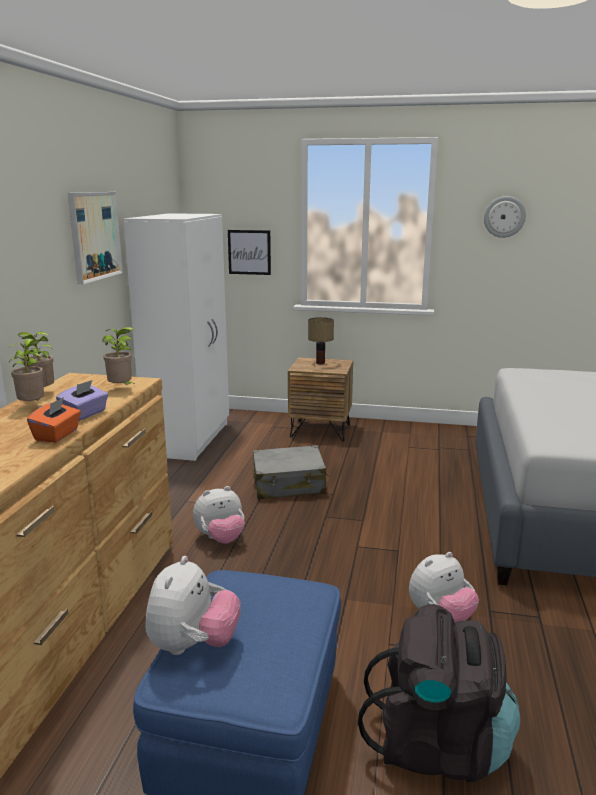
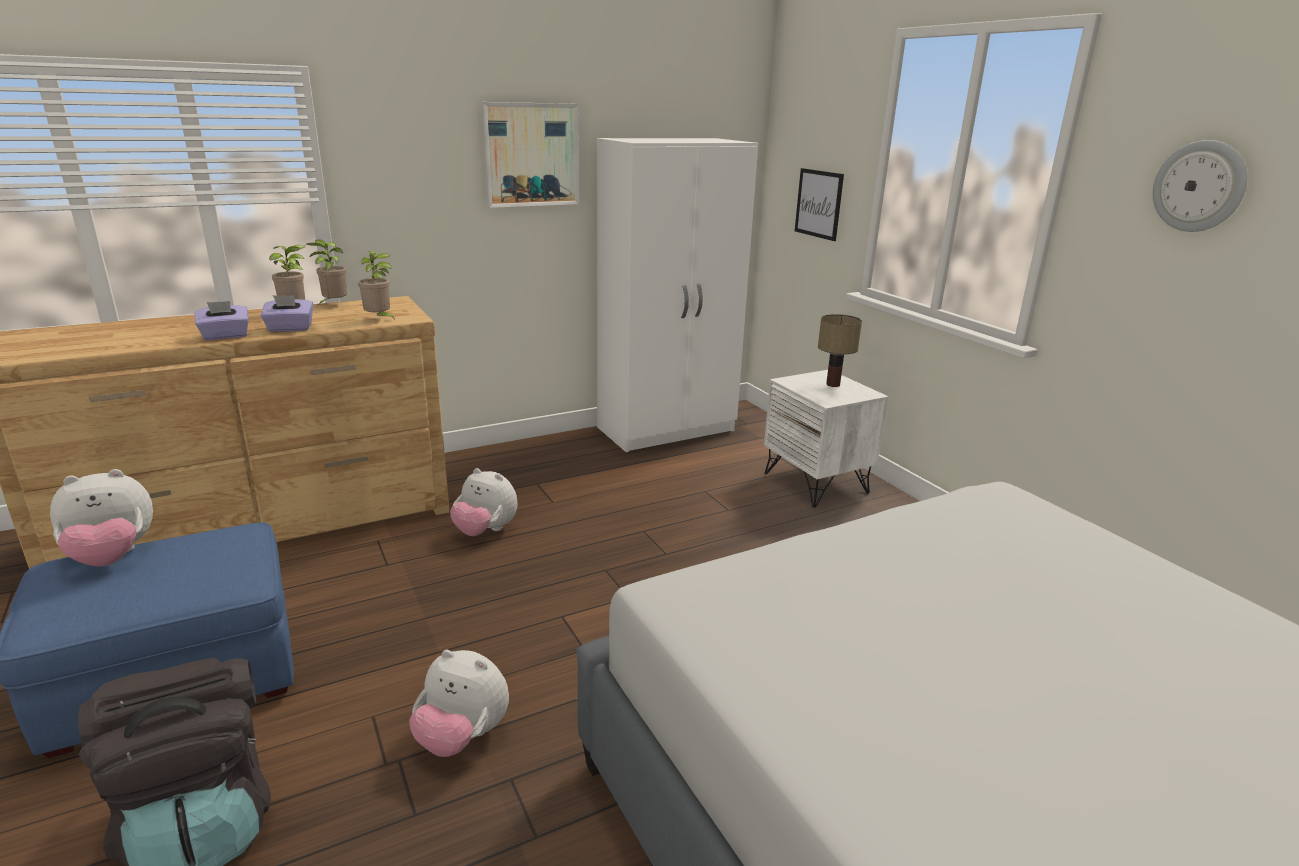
camera: 50 degrees right, 5 degrees up
(57, 435) = (225, 336): orange tissue box -> purple tissue box
(289, 484) = (649, 519): grey suitcase -> none
(320, 430) = (816, 483): brown nightstand -> white nightstand

